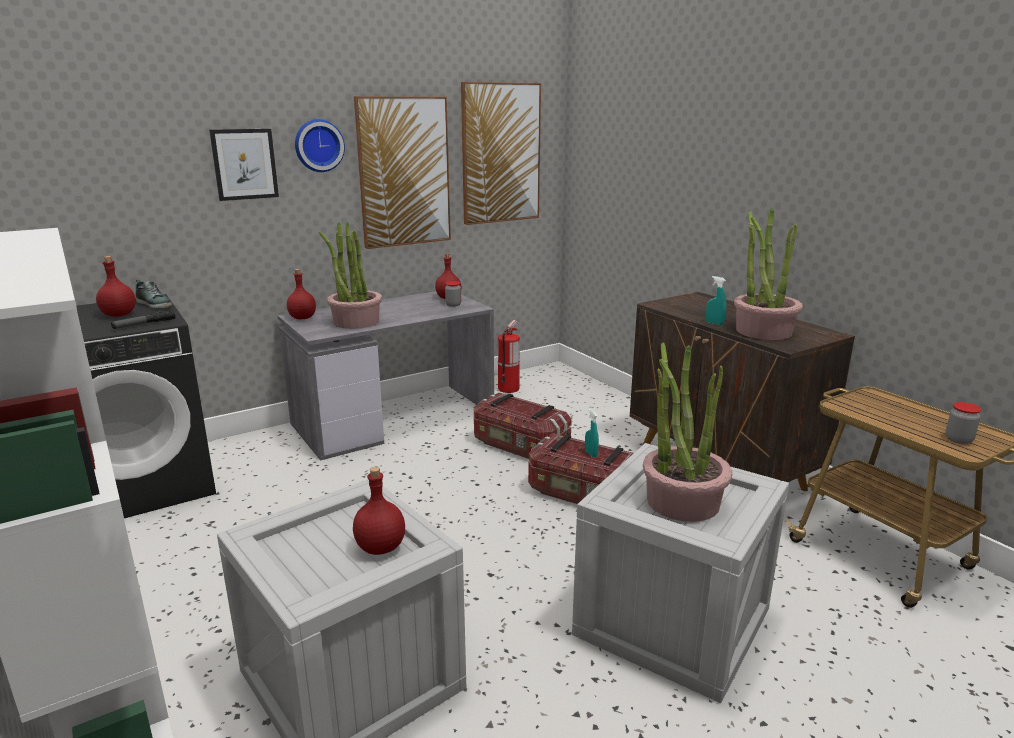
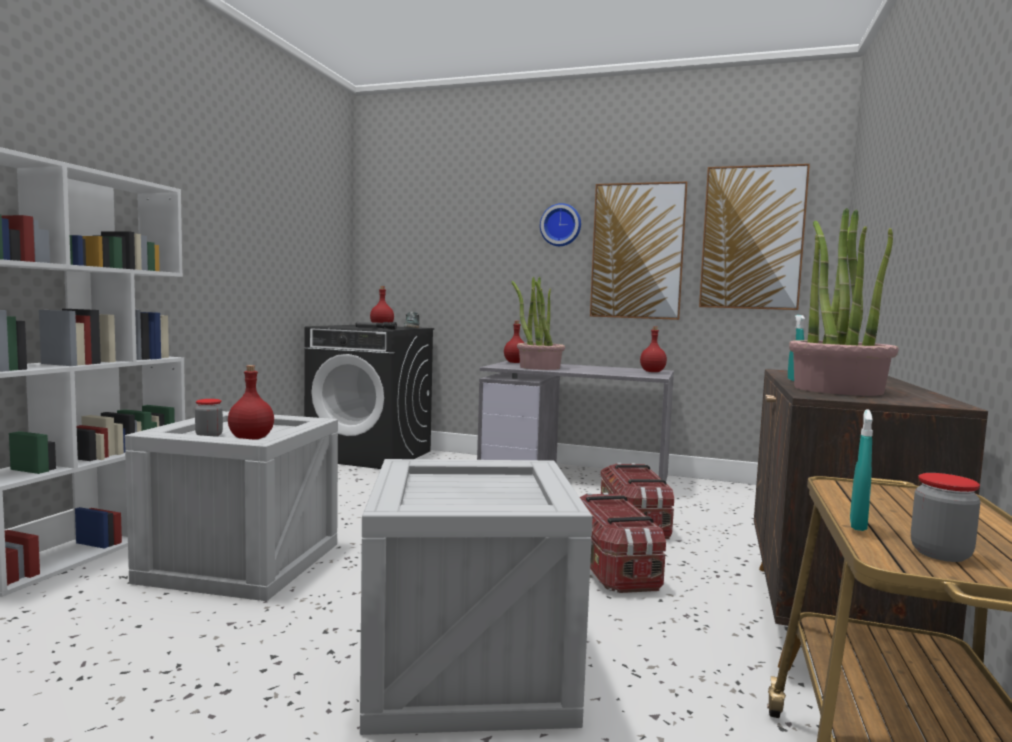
camera: 50 degrees right, 15 degrees down
(244, 164) = (502, 238): picture -> none
(453, 305) = (642, 373): jar -> jar (209, 435)
(508, 388) = (717, 491): fire extinguisher -> none
(591, 454) = (618, 515): turquoise spray bottle -> turquoise spray bottle (858, 525)
(682, 501) = (466, 491): potted plant -> none

